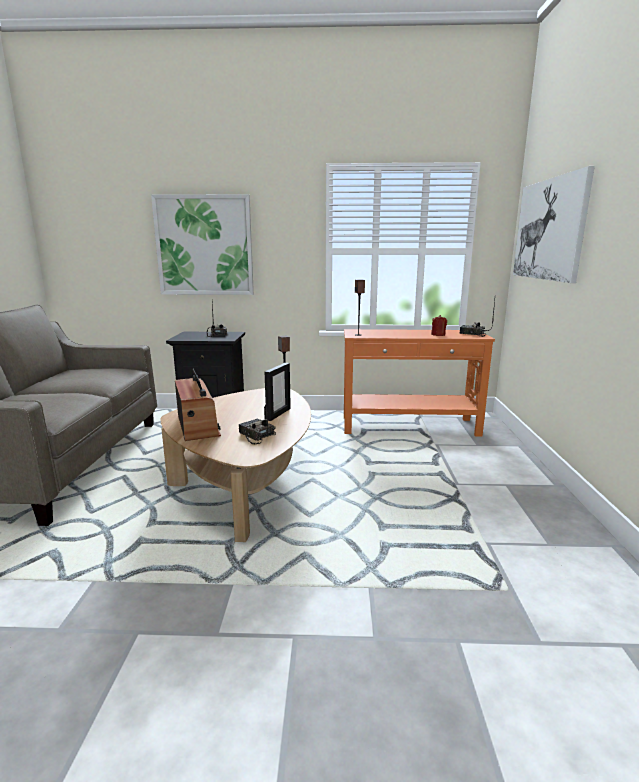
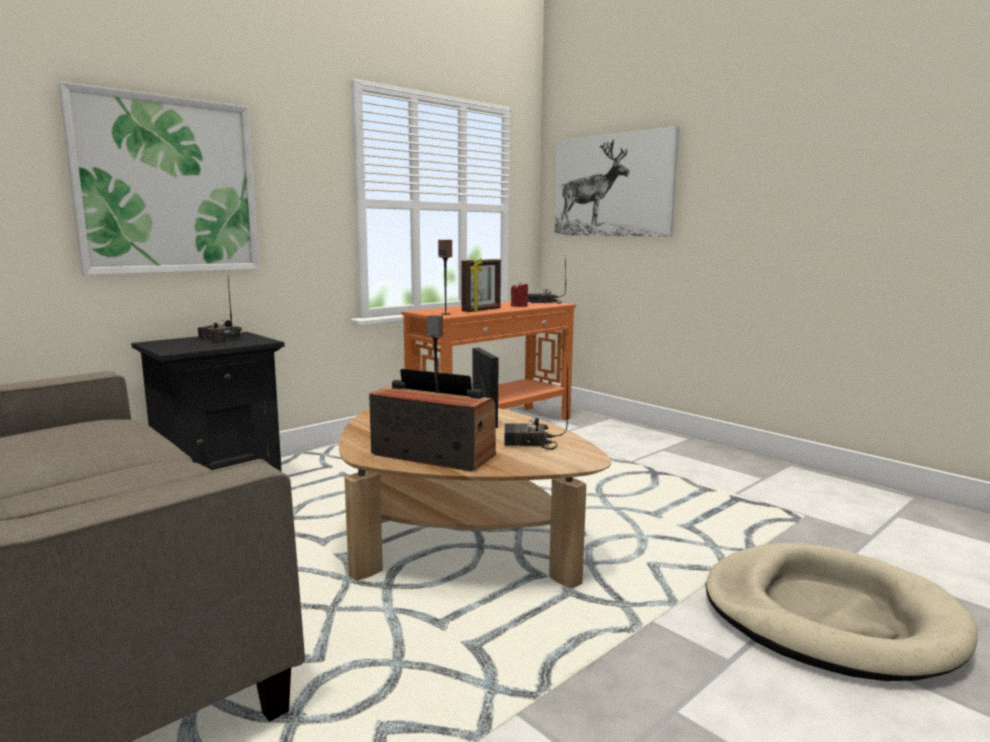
camera: 45 degrees left, 5 degrees down
(336, 662) = (829, 617): none -> beige dog bed
(394, 335) = (482, 310): none -> picture frame

